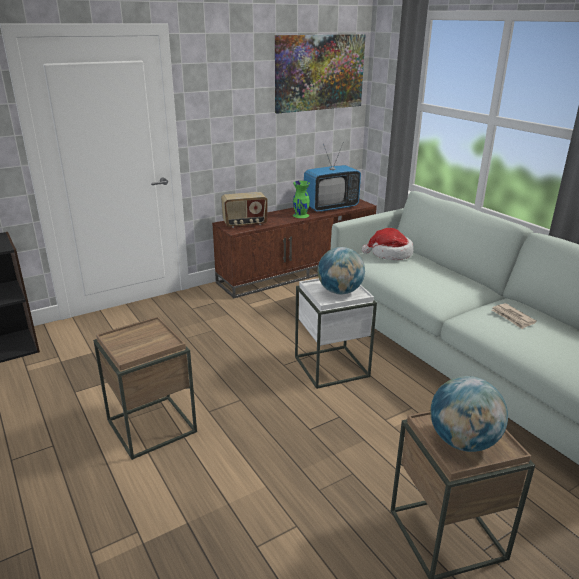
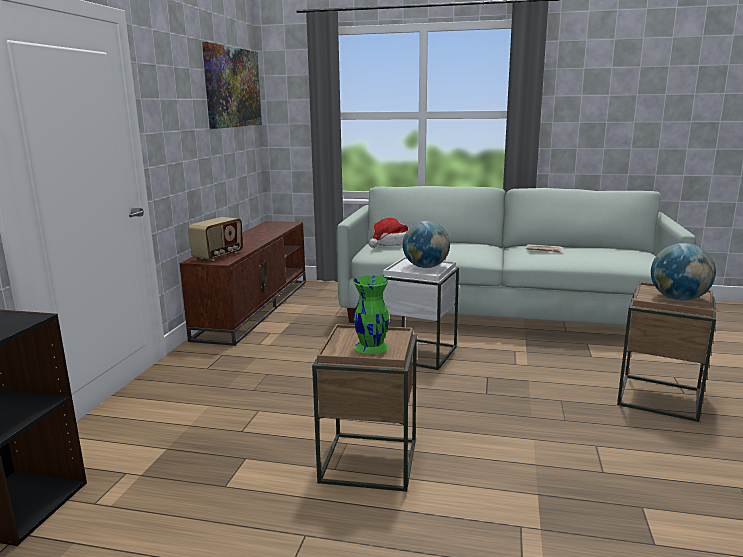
camera: 45 degrees left, 10 degrees down
(301, 215) = (256, 239): green vase -> green vase (371, 346)
(330, 207) = (268, 230): television -> none

